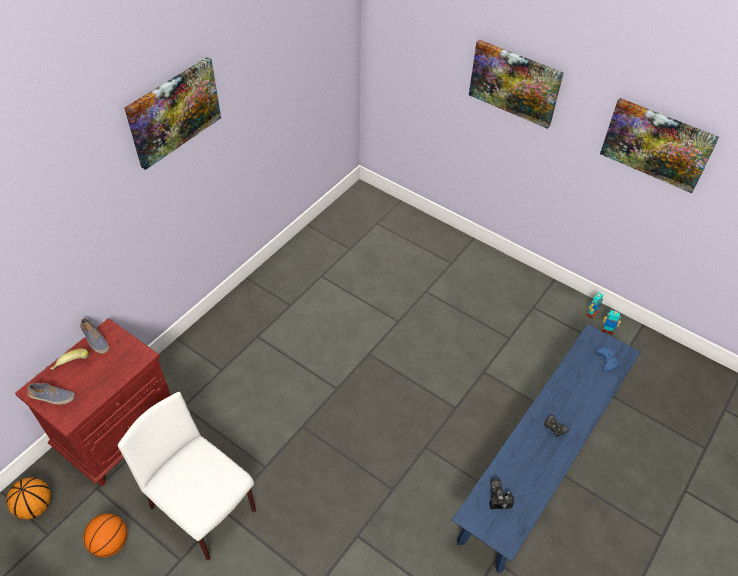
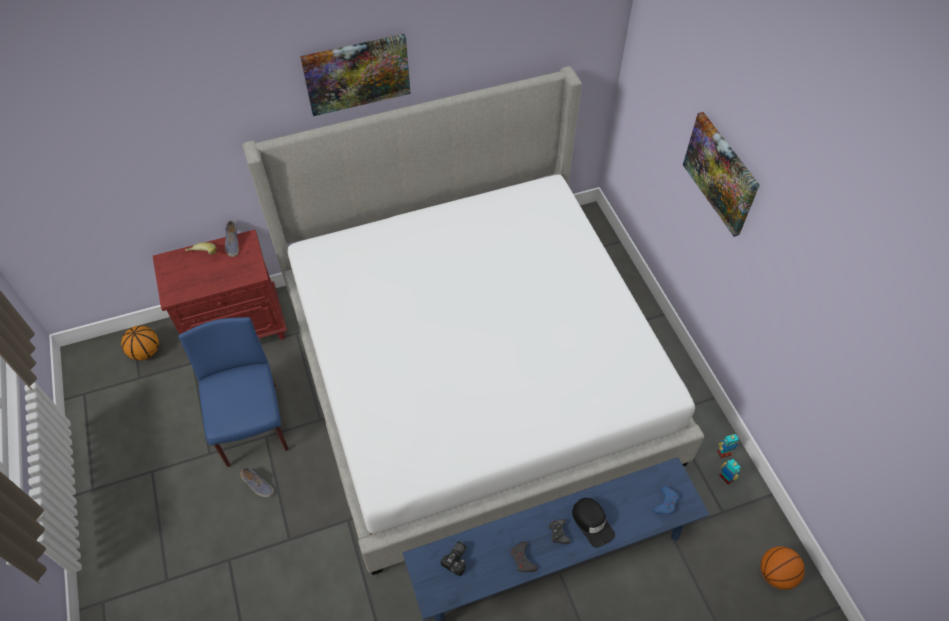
camera: 35 degrees right, 5 degrees up
(52, 397) = (173, 273): shoe -> shoe (257, 485)
(110, 543) = (173, 410): basketball -> basketball (776, 574)
(204, 510) = (252, 426): white chair -> blue chair
(367, 354) = (474, 371): none -> bed
(546, 464) = (523, 559): none -> grey game controller
(571, 405) = (592, 523): none -> black cap
(657, 144) = (818, 308): picture -> none

